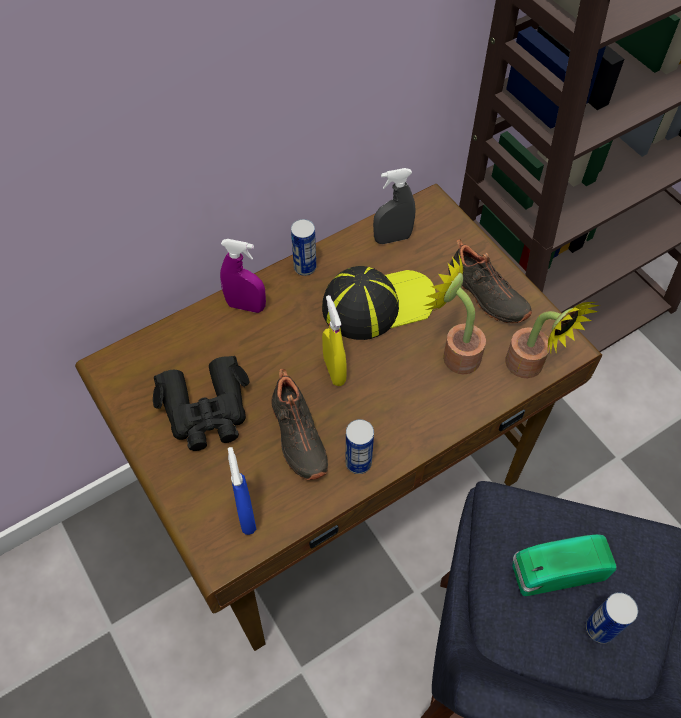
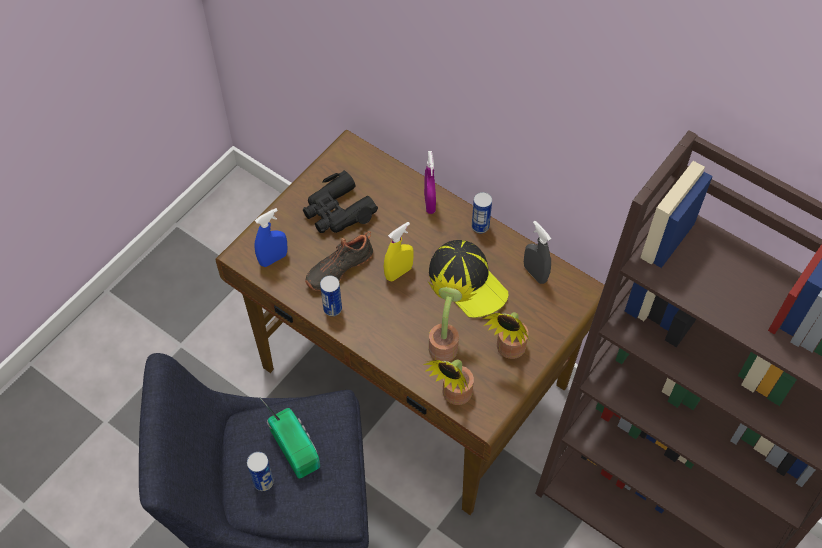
camera: 70 degrees right, 0 degrees up
(485, 296) = (508, 351): black shoe -> potted plant

